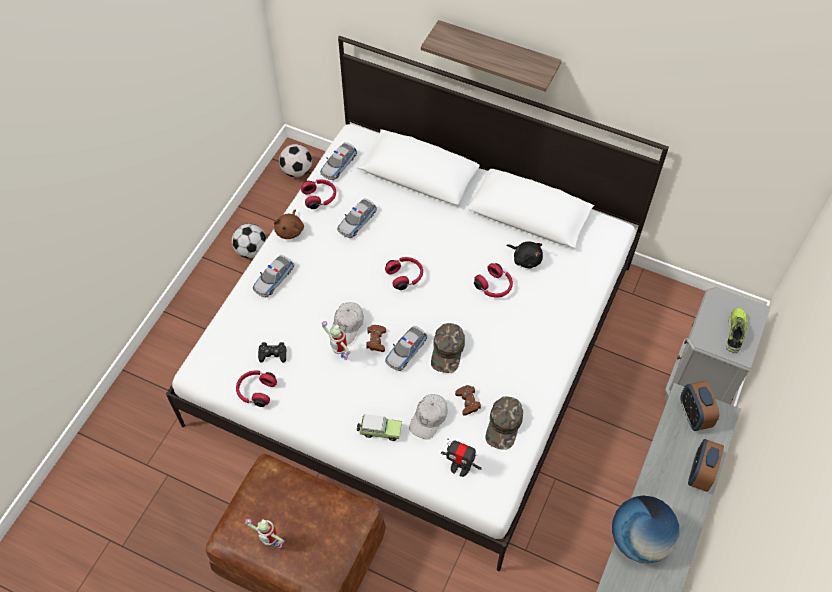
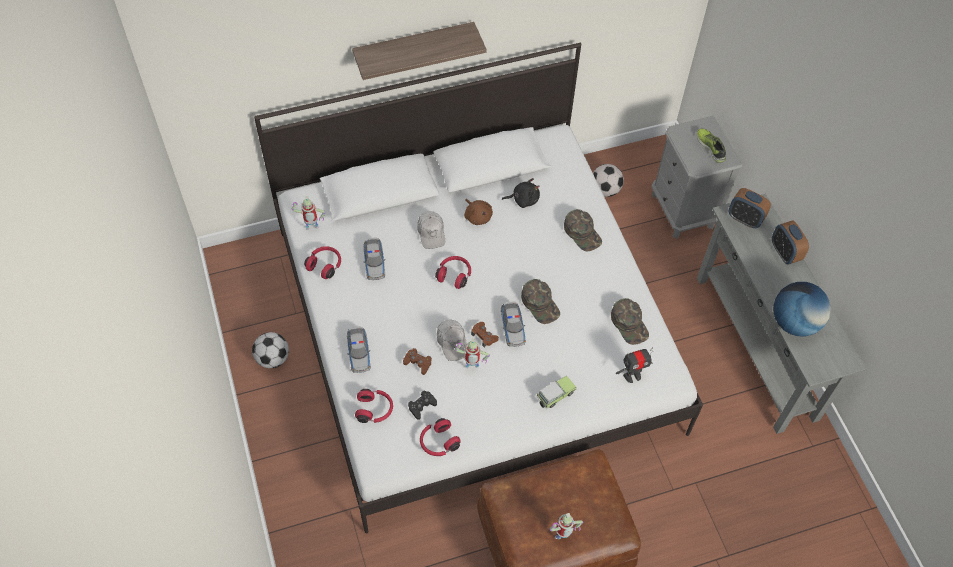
camera: 45 degrees left, 0 degrees up
(290, 230) = (329, 307): brown plush toy -> brown plush toy (477, 216)
(297, 171) = (241, 269): football -> football (605, 190)
(339, 165) = (312, 229): toy car -> toy robot
(429, 418) = (578, 360): white cap -> white cap (431, 233)
(467, 402) = (590, 328): brown game controller -> brown game controller (418, 363)
(494, 286) = (523, 235): red headphones -> red headphones (375, 409)
(546, 322) = (582, 233): none -> green cap

